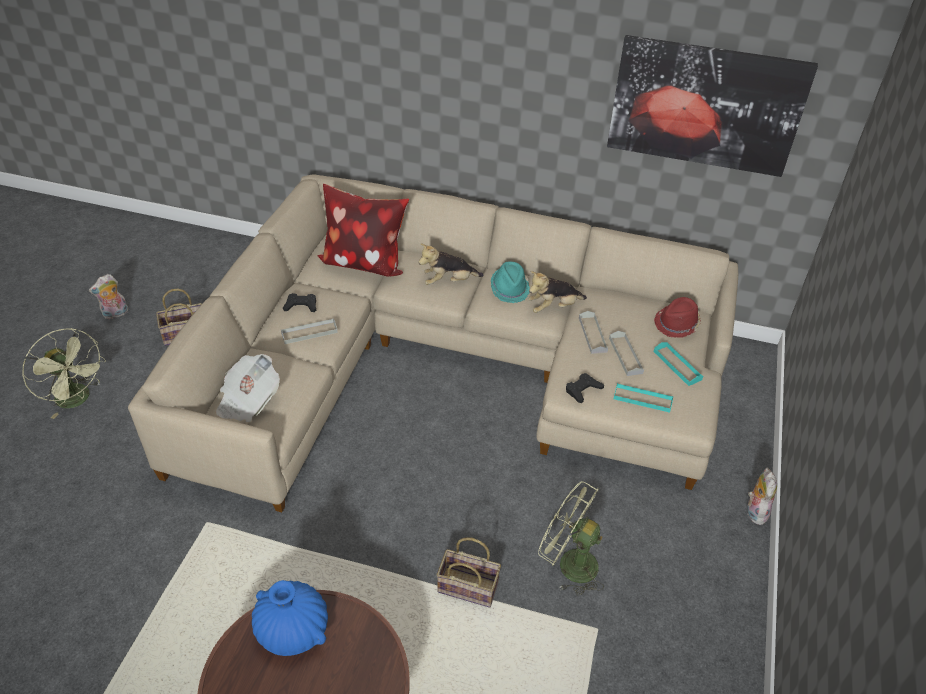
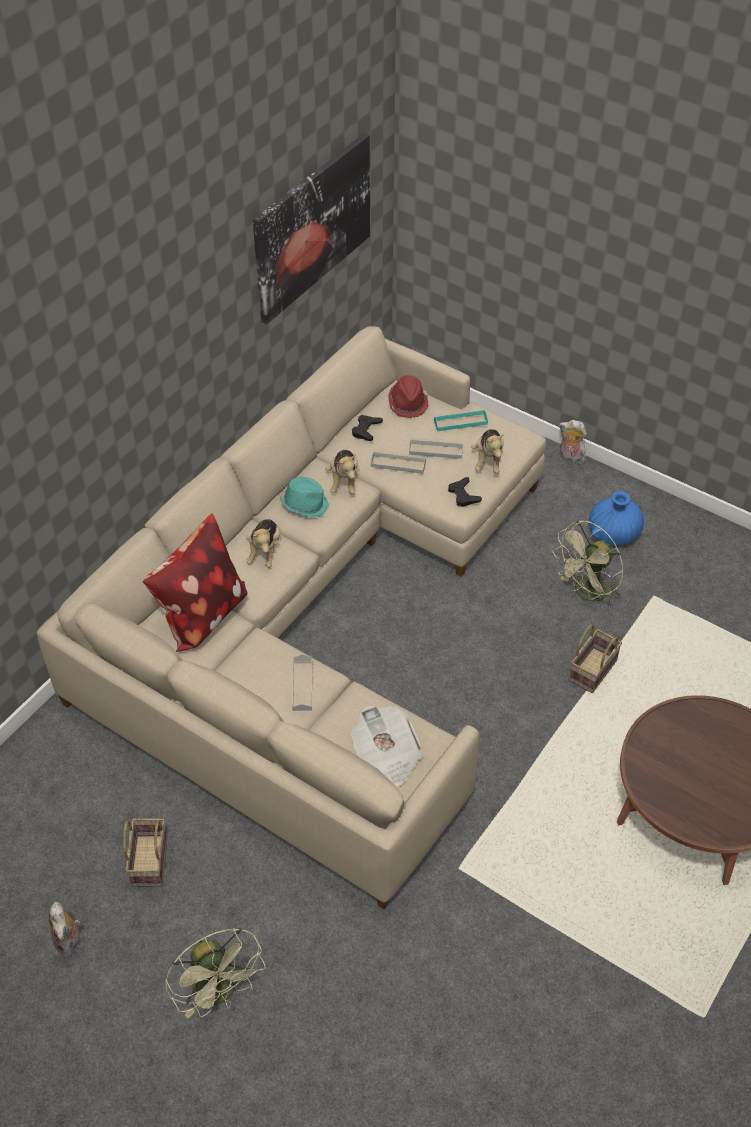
camera: 70 degrees left, 5 degrees up
(78, 400) = (220, 992): green fan -> green fan turned 90 degrees clockwise
(292, 631) = (659, 770): blue vase -> blue vase (614, 534)
(301, 306) = (255, 684): black game controller -> black game controller (366, 430)
(642, 399) = (488, 460): turquoise tray -> plush toy

